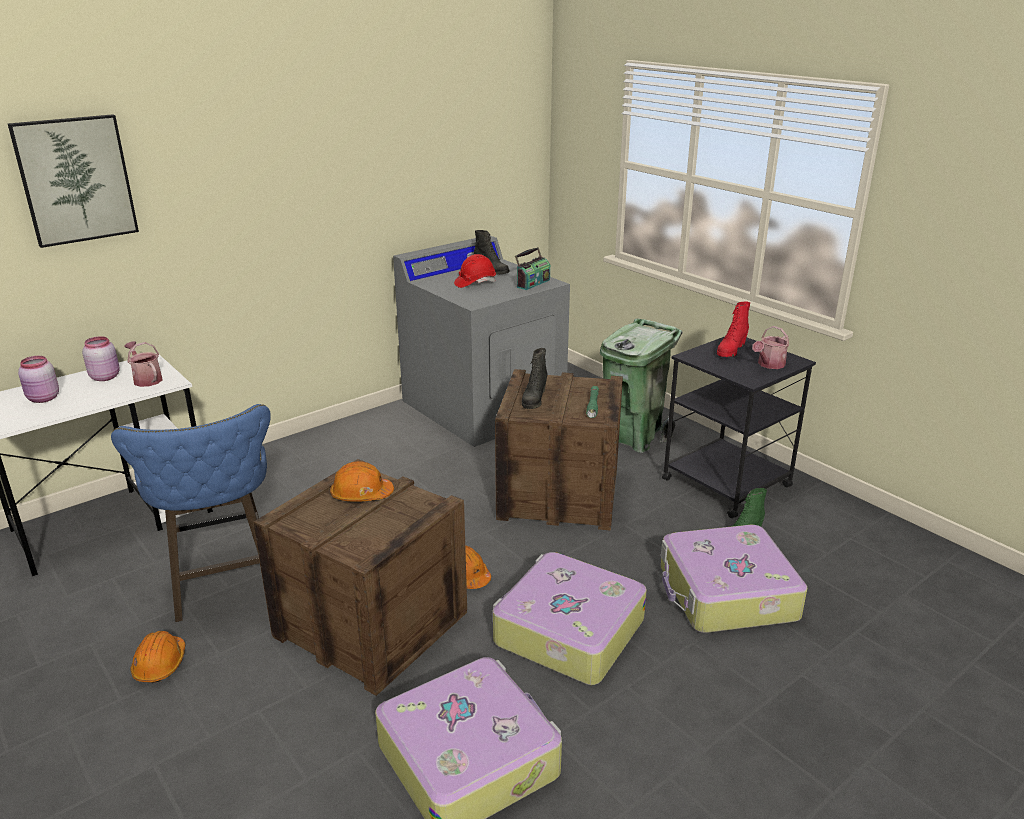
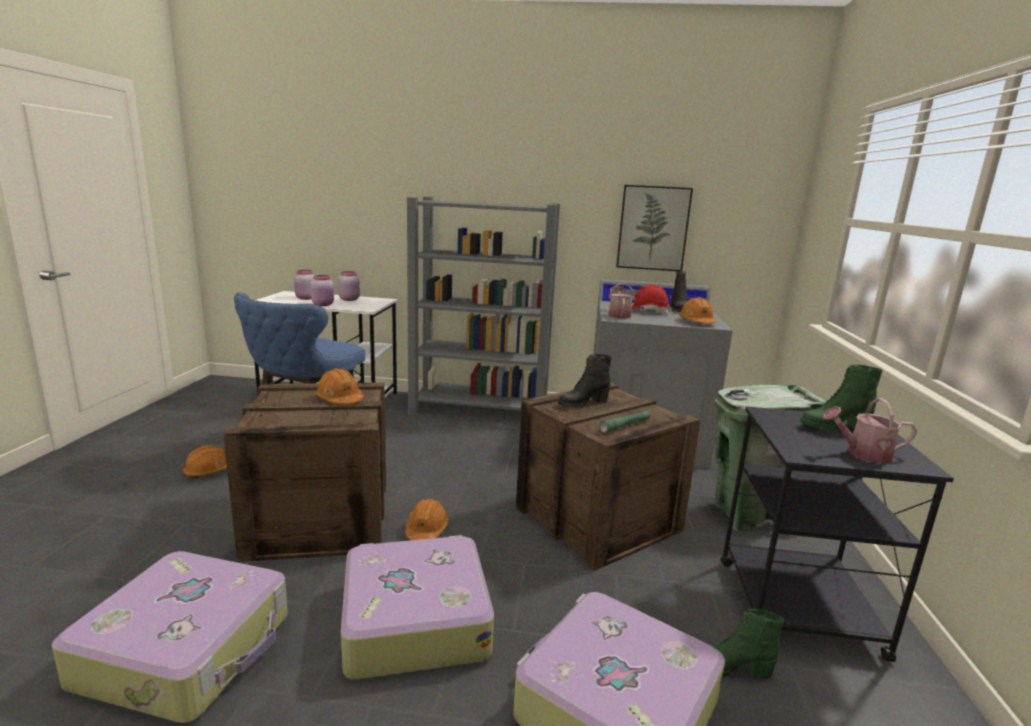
camera: 45 degrees right, 10 degrees down
(75, 180) = (370, 167): picture -> picture (653, 228)
(100, 398) = (323, 304): none -> pink jar
(146, 379) = (361, 305): watering can -> watering can (619, 315)
(307, 449) = (480, 410): none -> grey bookcase
(532, 283) = (696, 322): radio -> orange hard hat
(730, 351) = (833, 426): red boot -> green boot

